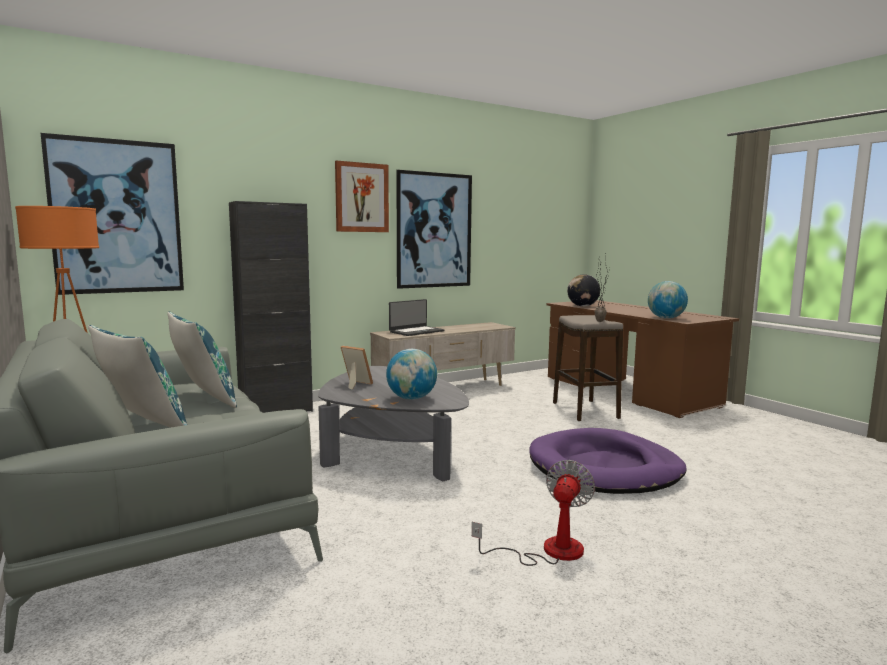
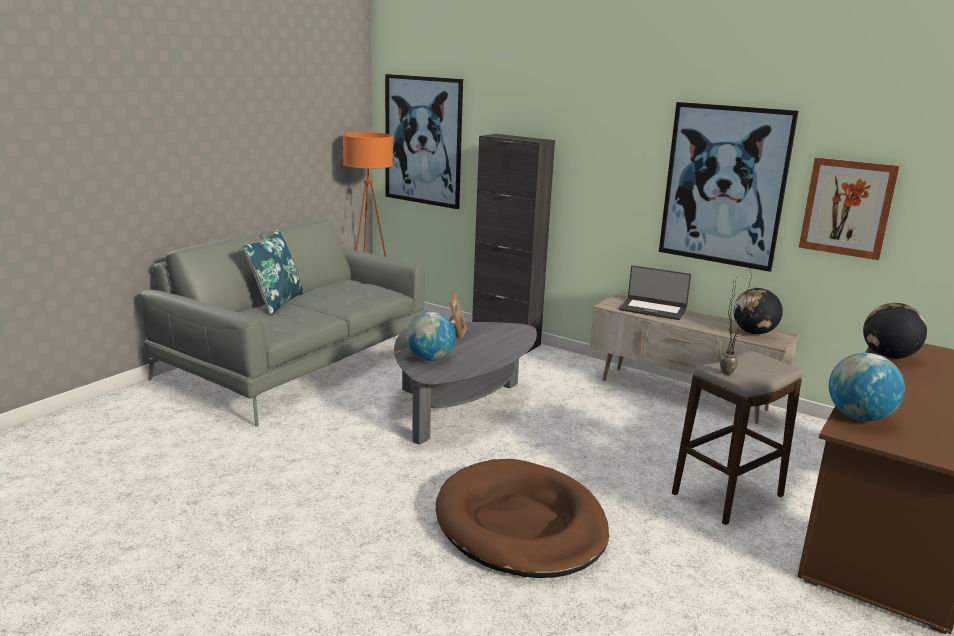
camera: 65 degrees right, 10 degrees up
(203, 400) = (346, 300): blue pillow -> none
(361, 197) = (628, 135): picture -> picture (847, 208)
(482, 326) = (753, 332): none -> globe
(548, 551) = (308, 509): fan -> none
(605, 468) = (521, 524): purple dog bed -> brown dog bed

